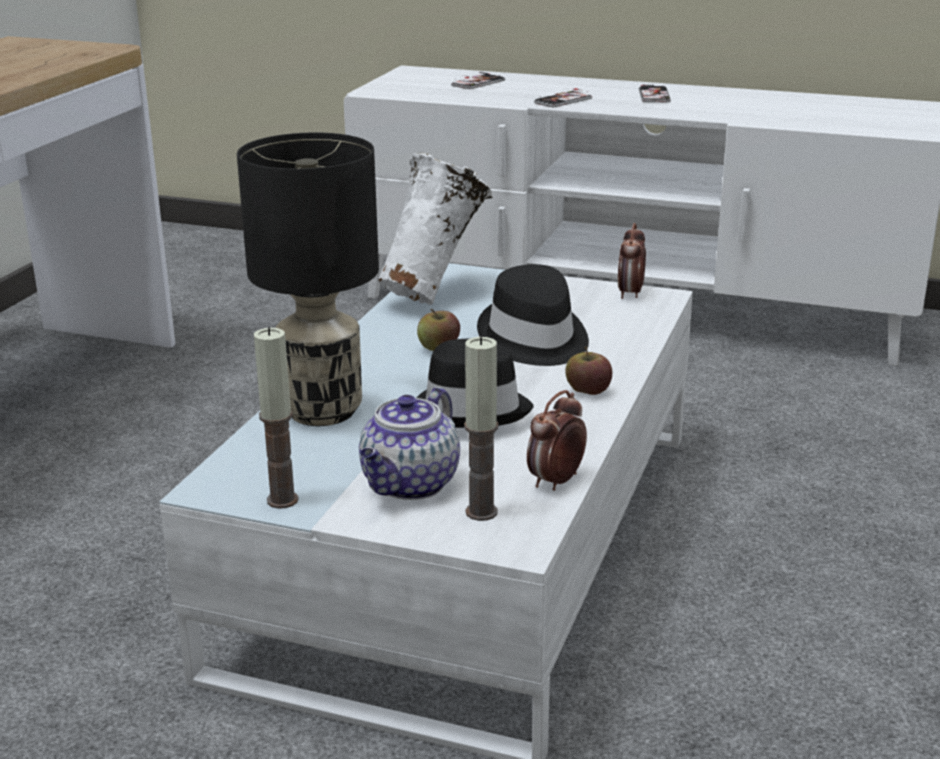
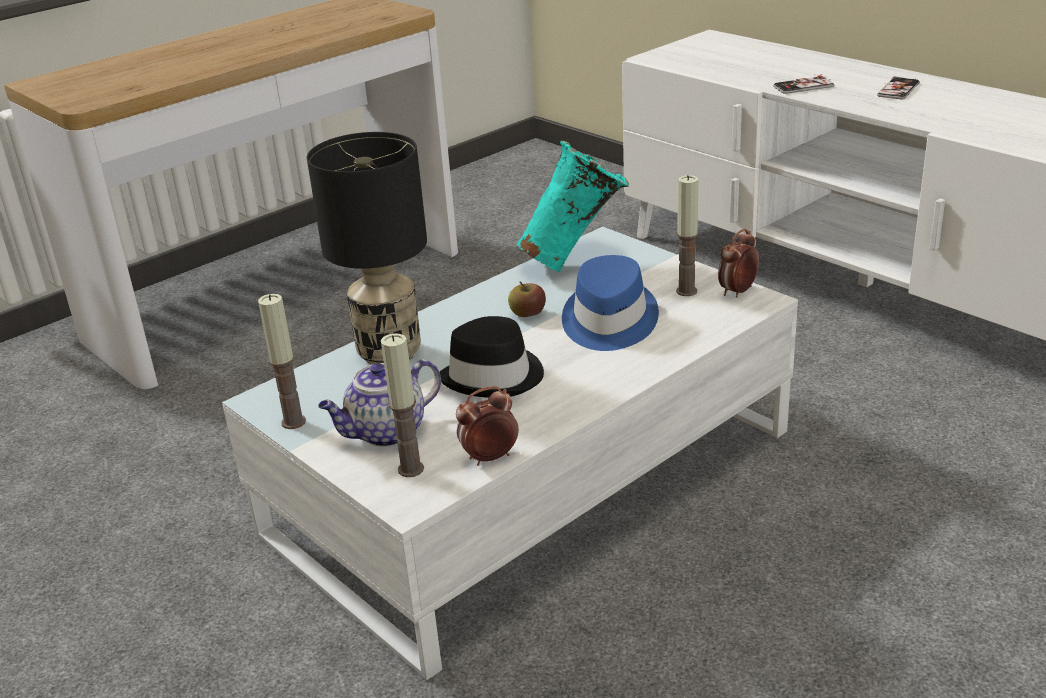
camera: 30 degrees right, 5 degrees up
(435, 294) = (576, 262): white vase -> turquoise vase
(478, 83) = (751, 57): phone -> none
(533, 339) = (608, 321): black hat -> blue hat
(580, 301) = (686, 291): none -> candle
(587, 391) = (600, 381): apple -> none

